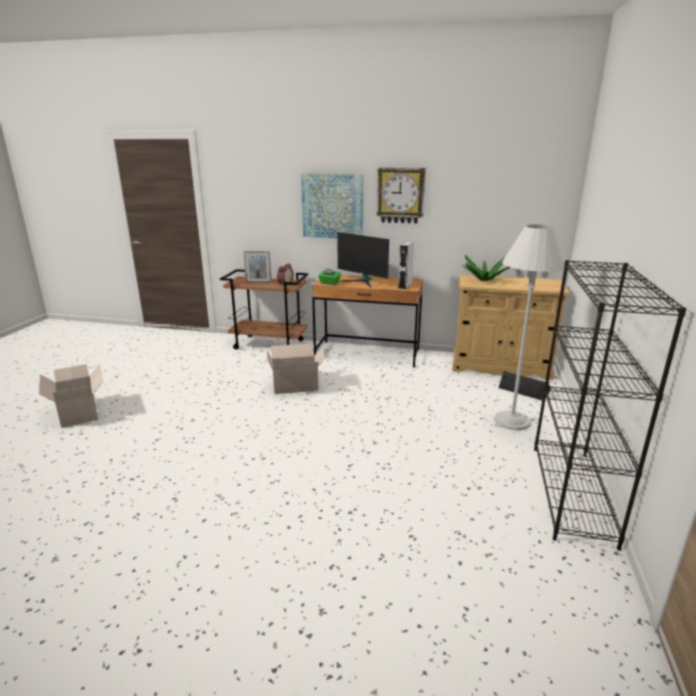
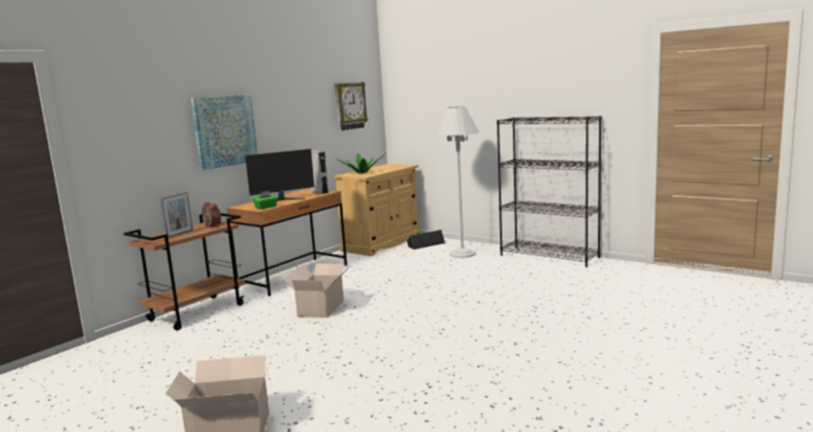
camera: 65 degrees left, 10 degrees down
(400, 195) = (280, 112): wall clock -> wall clock (349, 106)

